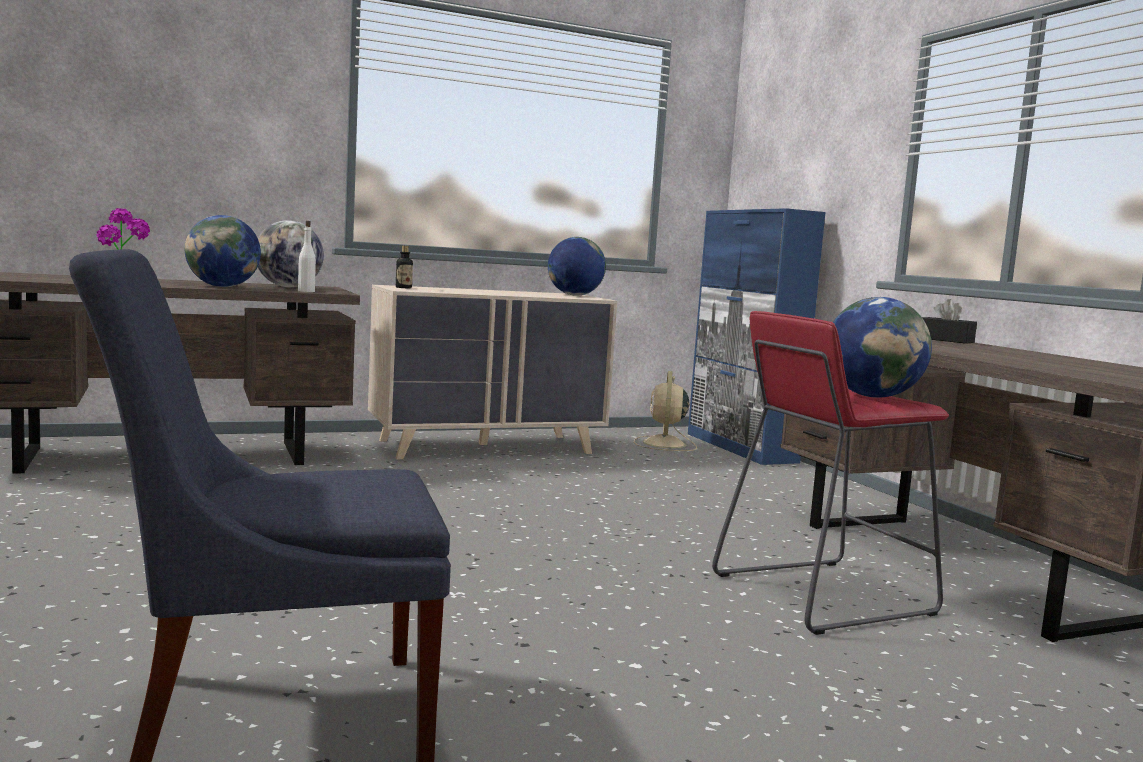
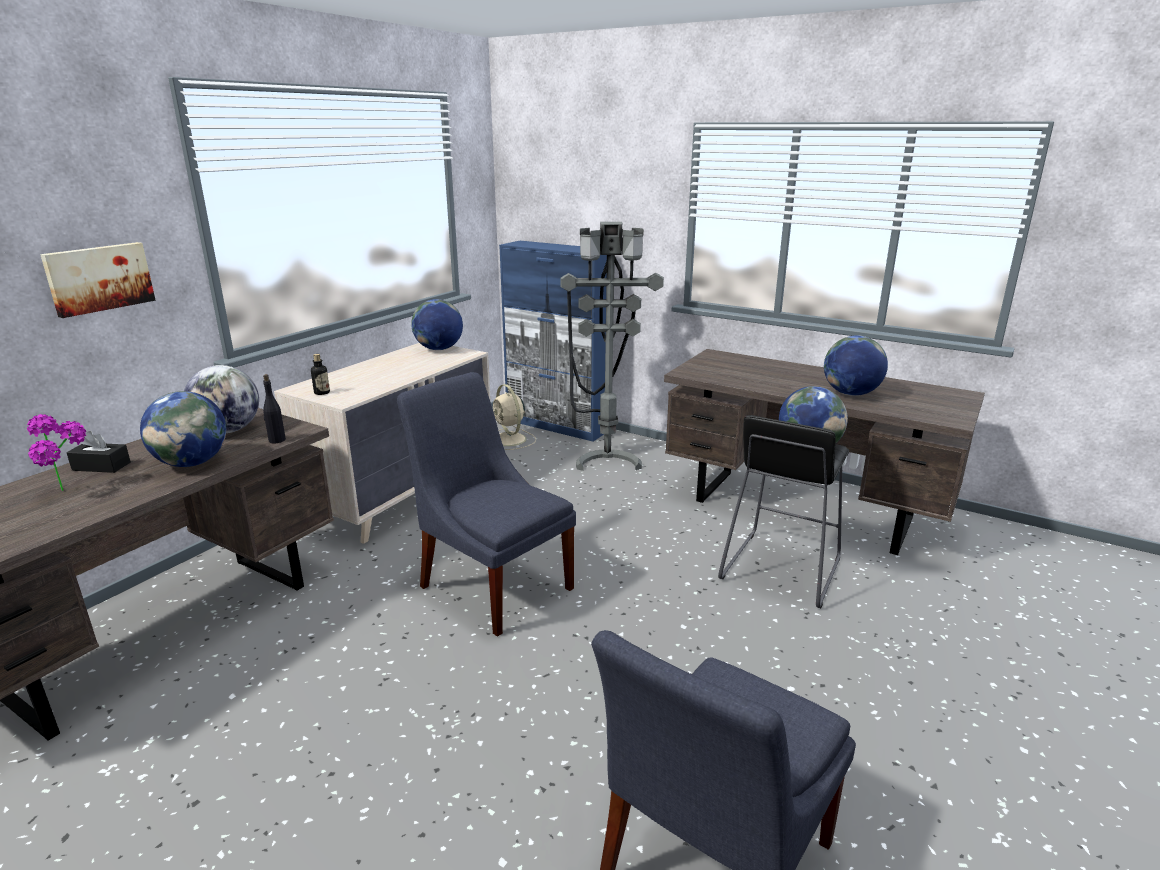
camera: 35 degrees left, 15 degrees up
(243, 140) = (99, 278): none -> picture
(306, 291) = (277, 440): white bottle -> black bottle
(458, 506) = (493, 583): none -> blue chair
(756, 476) = (607, 457): none -> grey floor lamp
(822, 595) = (781, 569): red stool -> black stool
(945, 340) = (761, 363): black tissue box -> black tissue box (101, 466)
(1016, 358) = (850, 393): none -> globe

